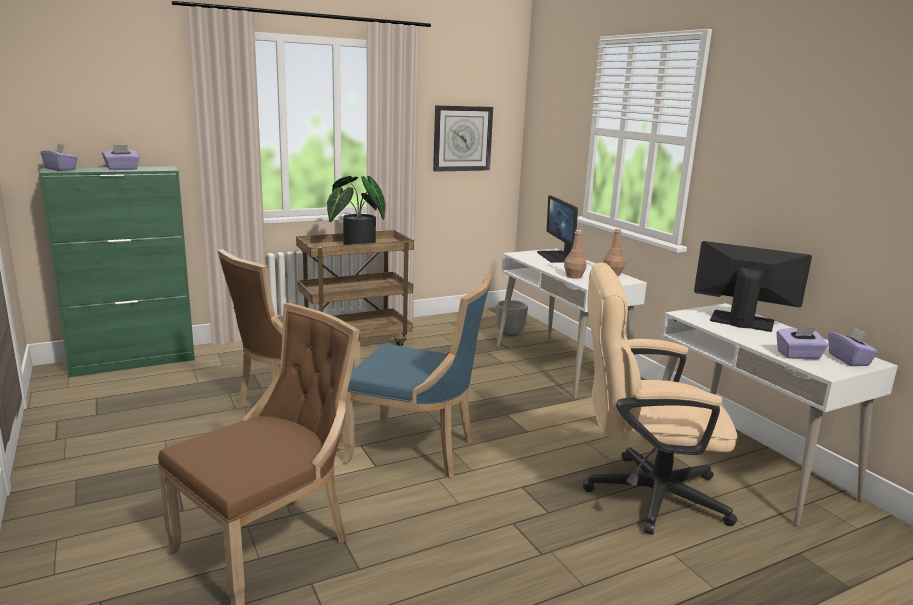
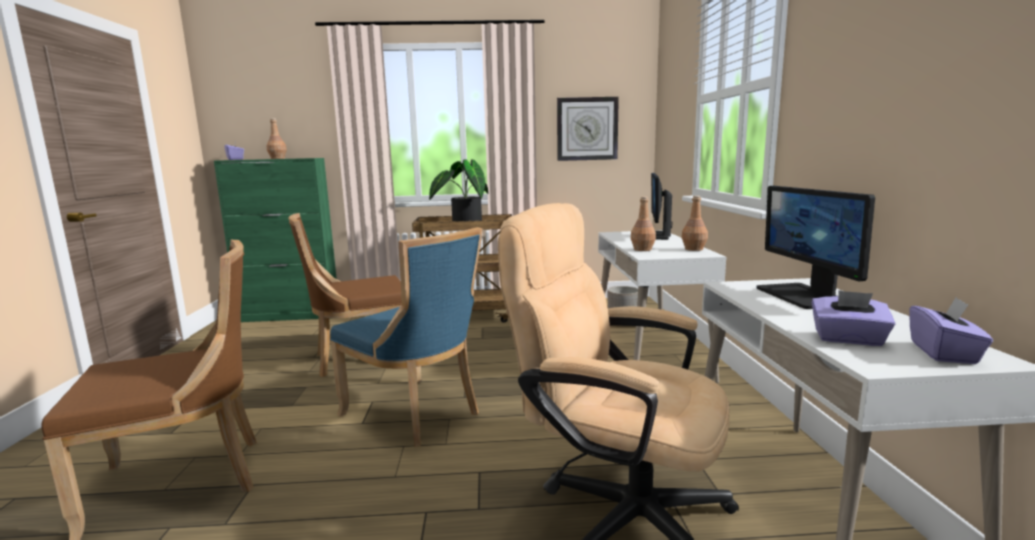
camera: 25 degrees right, 5 degrees down
(122, 169) = (278, 158): purple tissue box -> brown bottle
(741, 321) = (804, 296): monitor -> monitor turned 150 degrees counterclockwise

